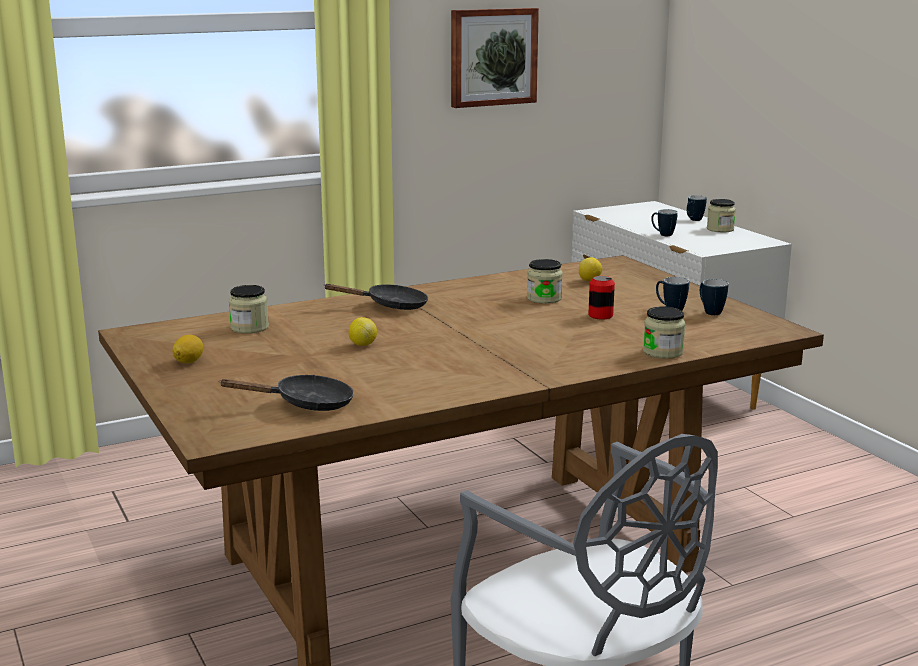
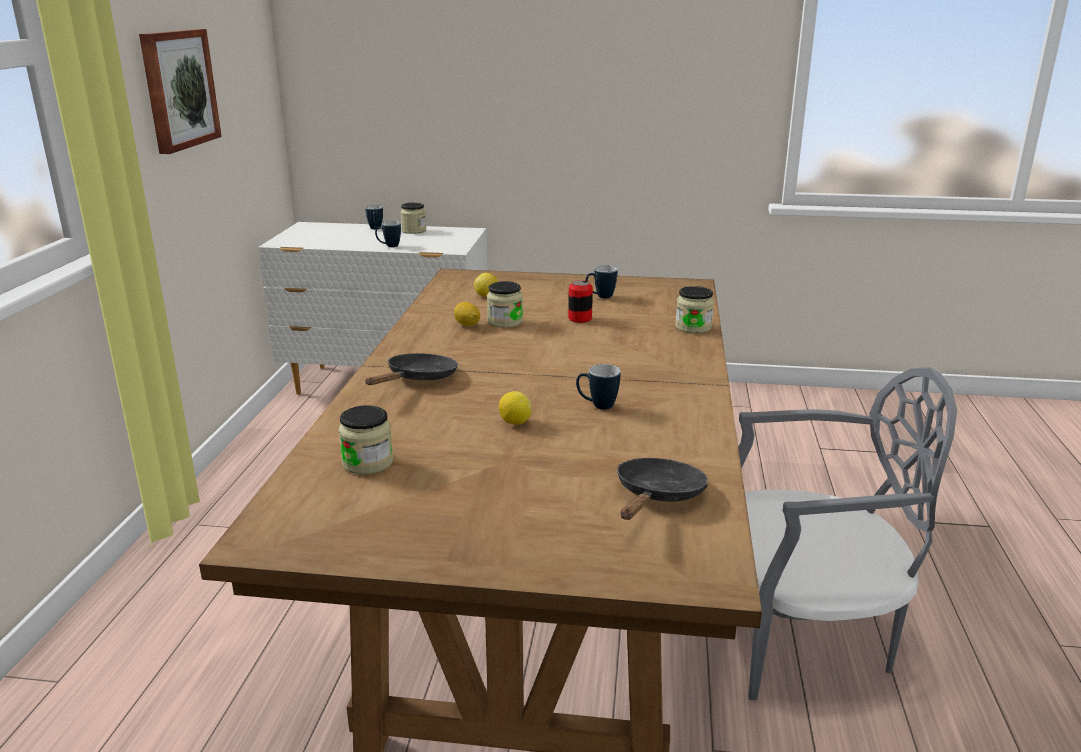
camera: 55 degrees left, 5 degrees up
(189, 361) = (431, 528): lemon -> lemon (467, 325)
(709, 312) = (623, 289): mug -> mug (597, 406)

